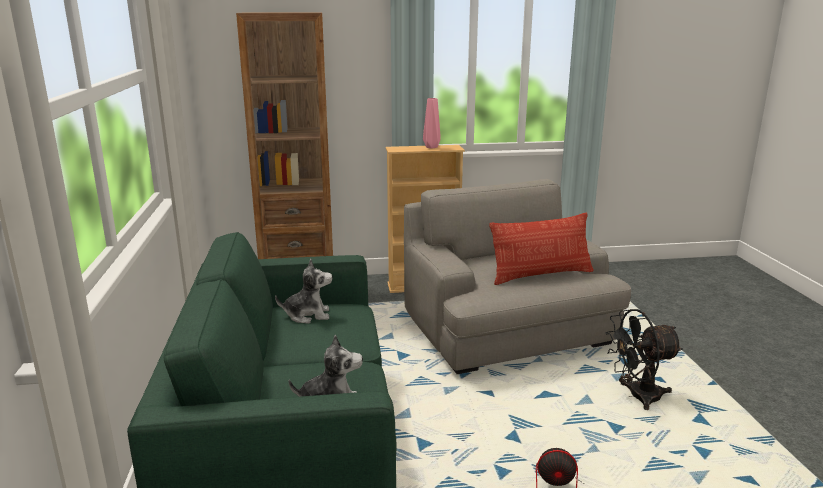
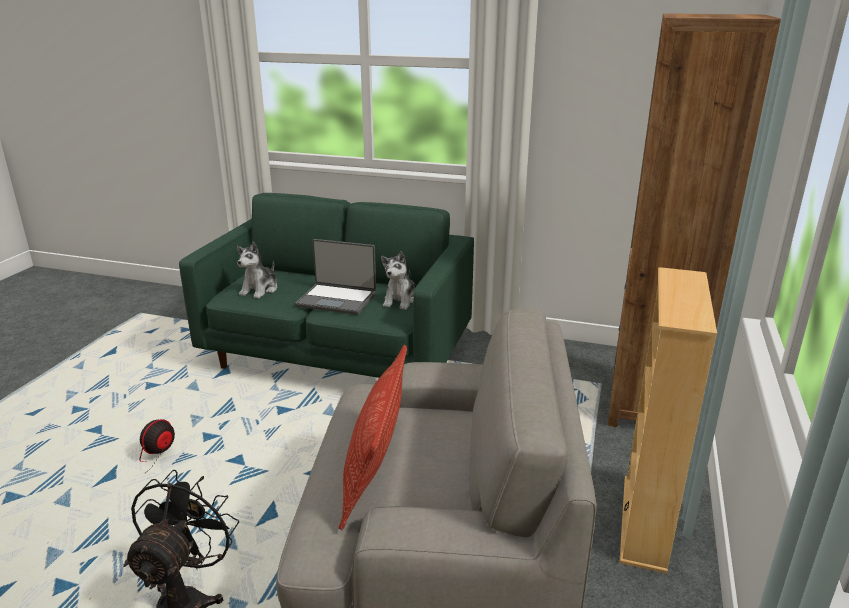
camera: 115 degrees right, 5 degrees up
(327, 346) = (337, 300): none -> laptop
(432, 147) = (686, 301): pink vase -> none

